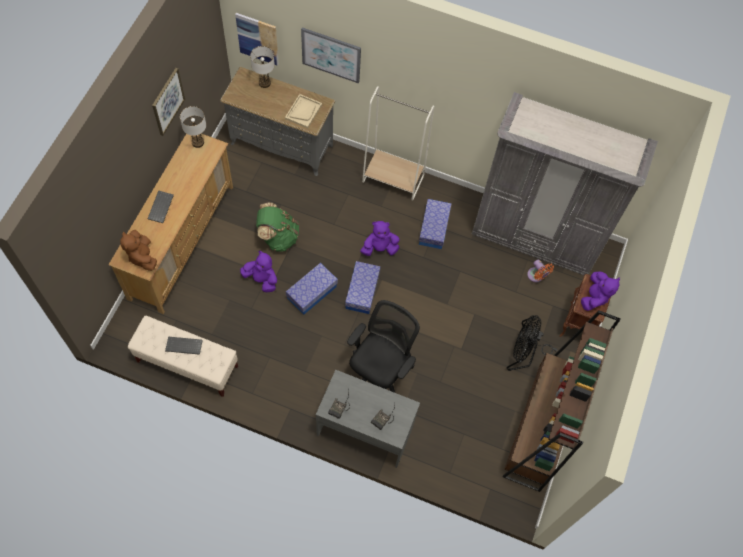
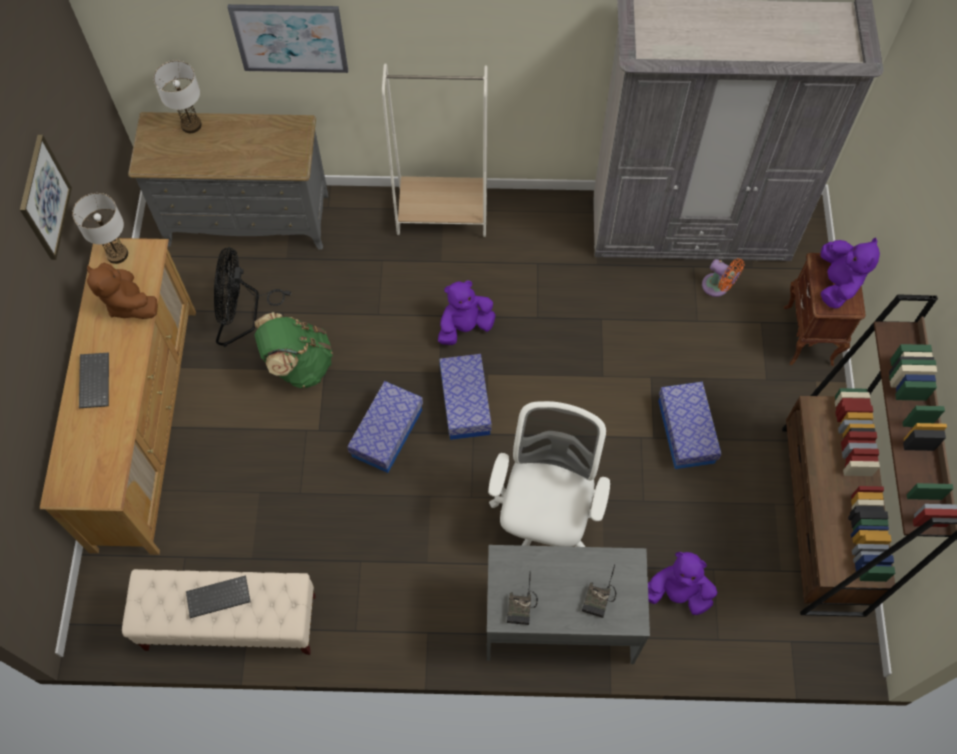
camera: 15 degrees left, 0 degrees up
(142, 256) = (93, 474): brown plush toy -> brown plush toy (128, 303)
(258, 39) = (157, 52): picture -> none
(261, 279) = (298, 441): purple plush toy -> purple plush toy (677, 593)
(303, 111) = (272, 149): beige tray -> none
(379, 372) = (544, 521): black office chair -> white office chair
(433, 228) = (534, 267): storage box -> storage box (686, 431)
(526, 350) = (751, 404): black fan -> black fan (245, 308)

